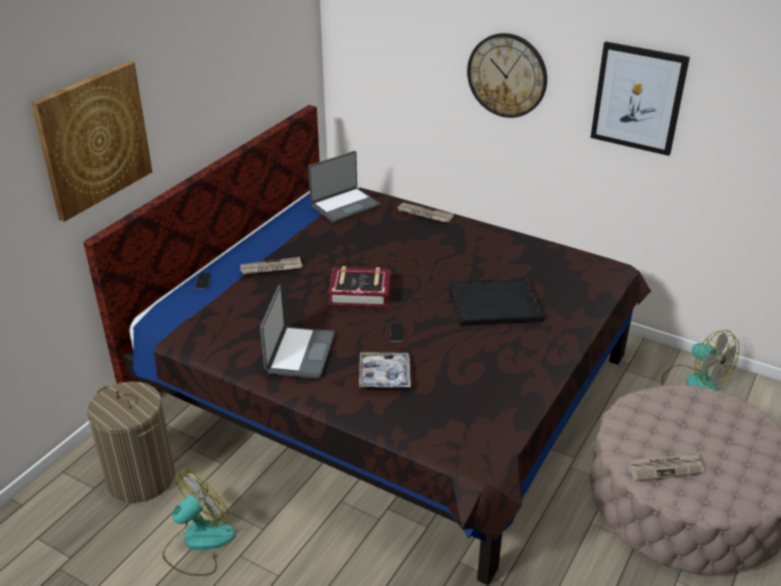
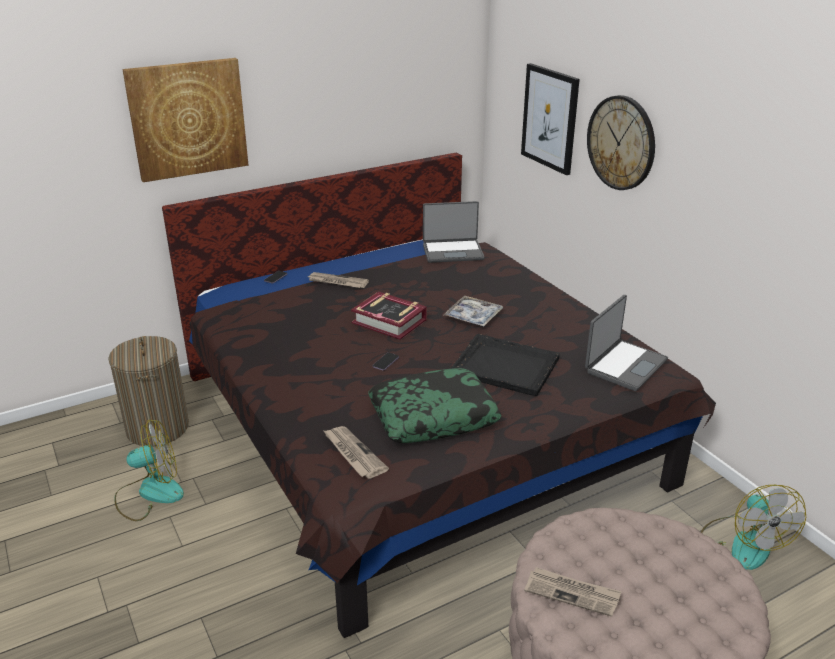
camera: 30 degrees right, 5 degrees down
(299, 353) = (287, 351): laptop -> laptop (624, 365)
(384, 375) = (337, 392): tray -> tray (473, 316)
(424, 214) = (518, 276): newspaper -> newspaper (353, 453)
(483, 368) = (433, 416): none -> pillow
(638, 98) = (737, 182): picture -> picture (550, 118)

